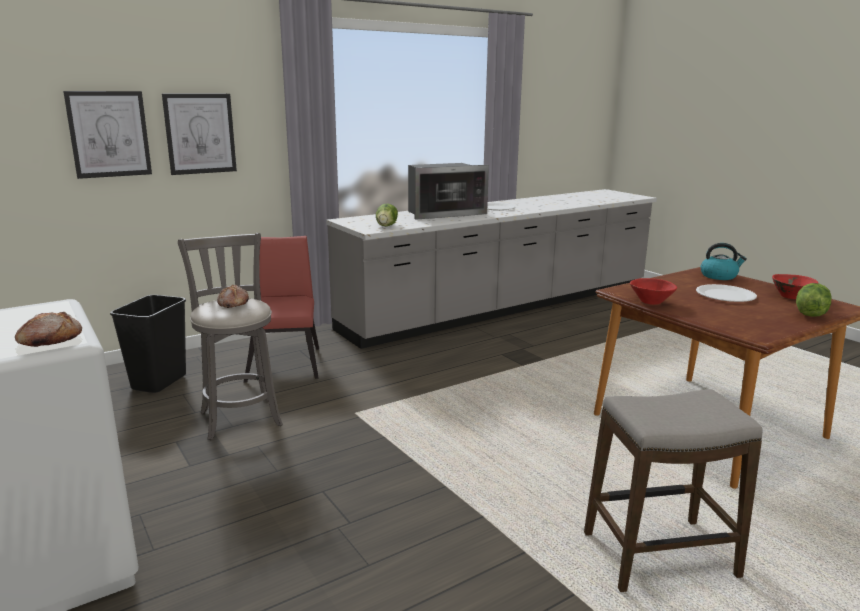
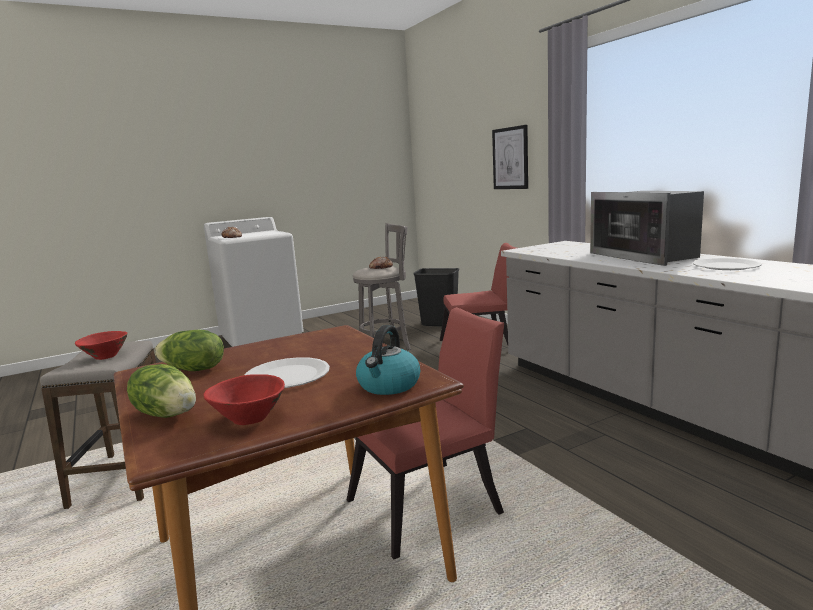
camera: 95 degrees right, 5 degrees down
(109, 134) = (472, 160): picture -> none
(387, 226) = (544, 250): lettuce -> lettuce (193, 370)
(621, 386) = (433, 504): none -> red chair
(650, 302) = (287, 340): red bowl -> red bowl (105, 356)

